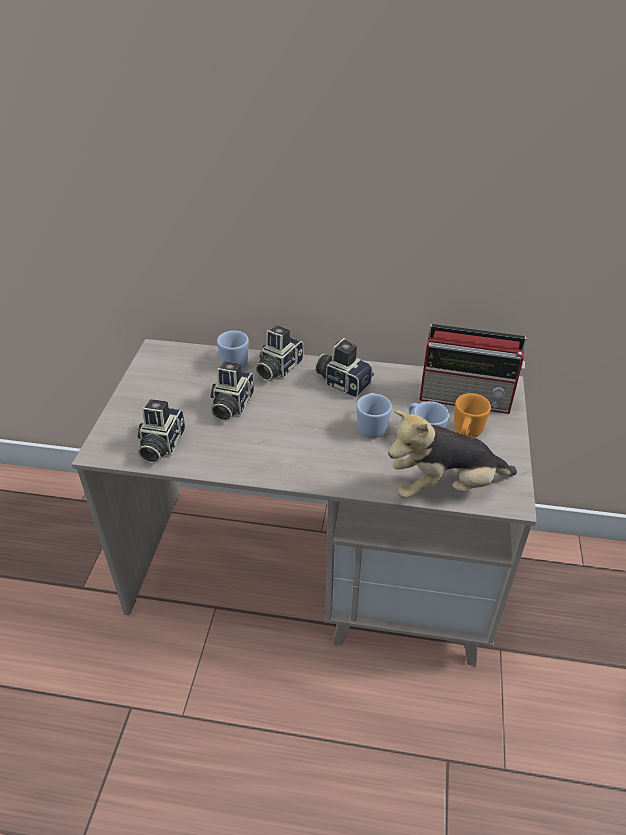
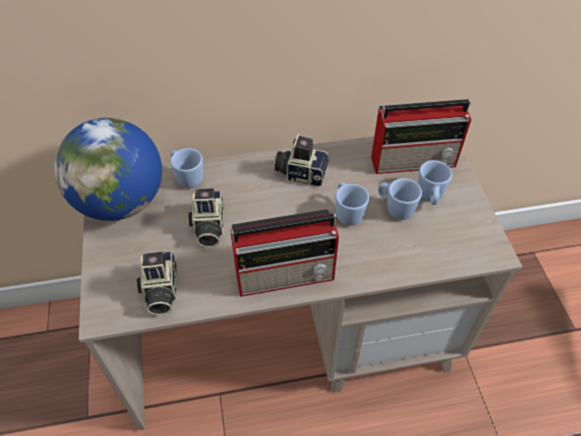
camera: 20 degrees left, 10 degrees up
(164, 367) = (121, 202): none -> globe
(277, 368) = (233, 174): camera -> none
(283, 463) = (287, 274): none -> radio
(445, 487) = (436, 256): plush toy -> none
(466, 433) = (430, 197): orange mug -> blue mug

